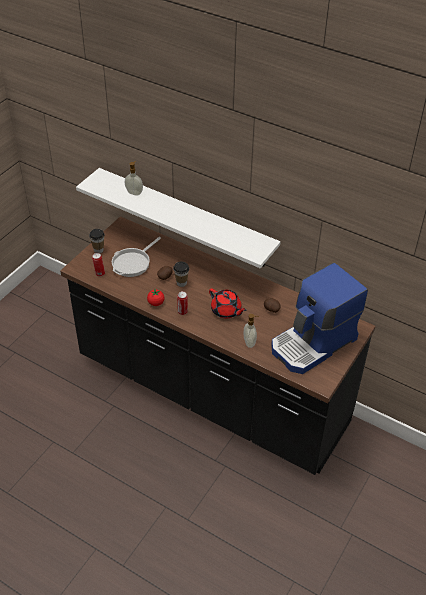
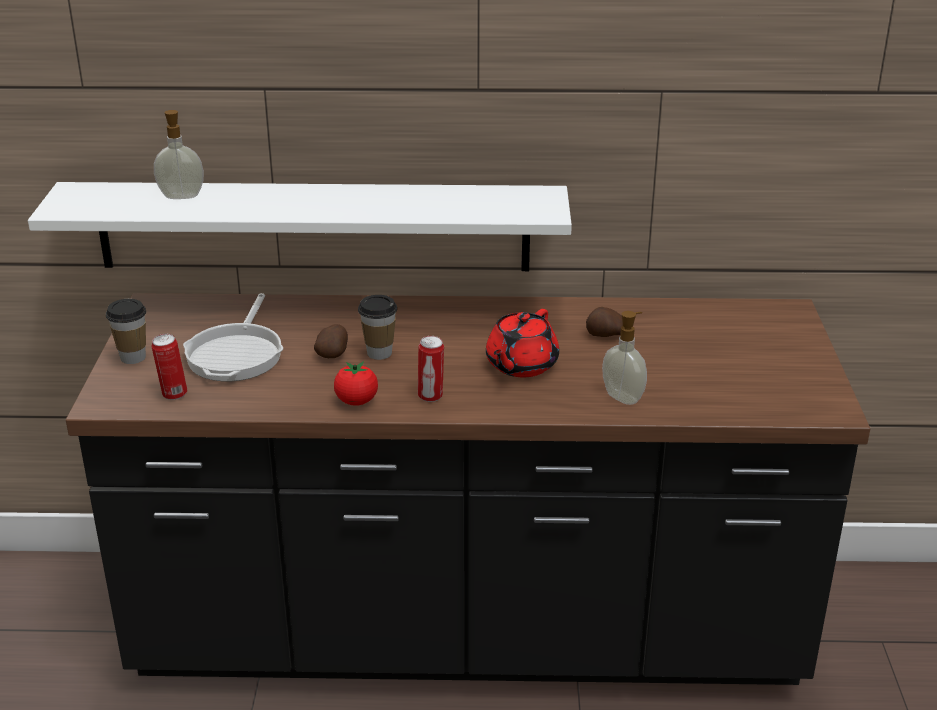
camera: 30 degrees left, 15 degrees down
(226, 311) = (520, 365): red teapot -> red teapot turned 105 degrees clockwise
(313, 344) = (743, 358): coffee machine -> none

